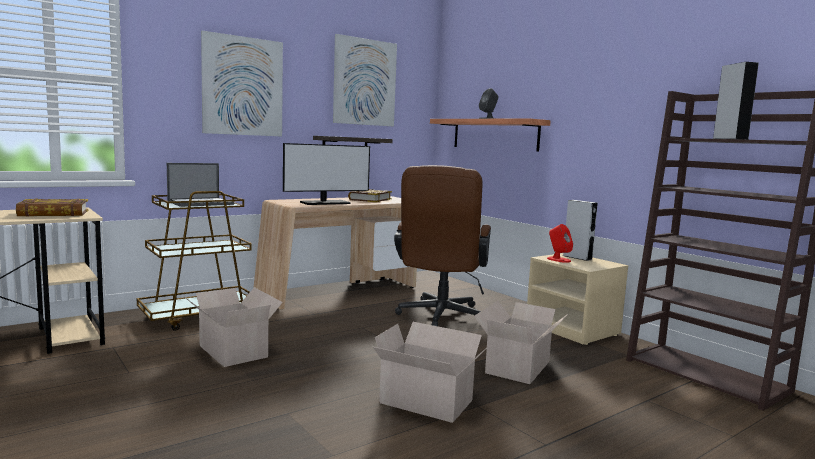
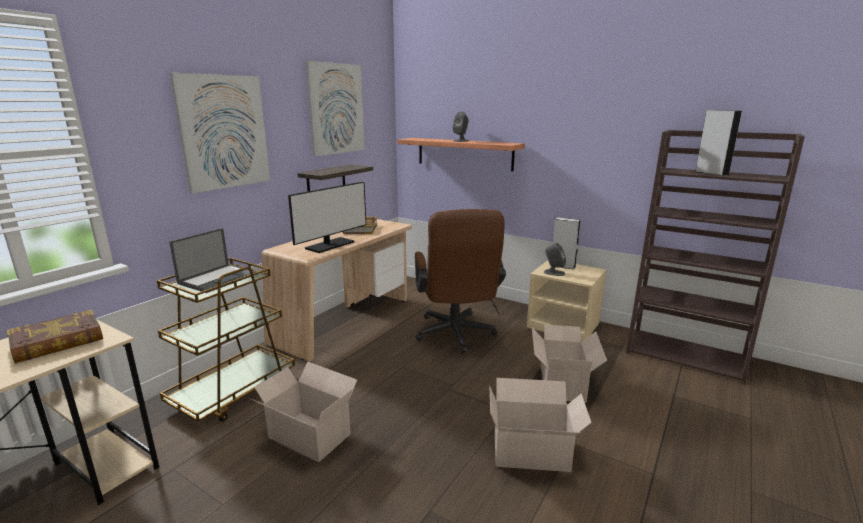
camera: 20 degrees left, 10 degrees up
(558, 260) = (554, 273): red speaker -> grey speaker

